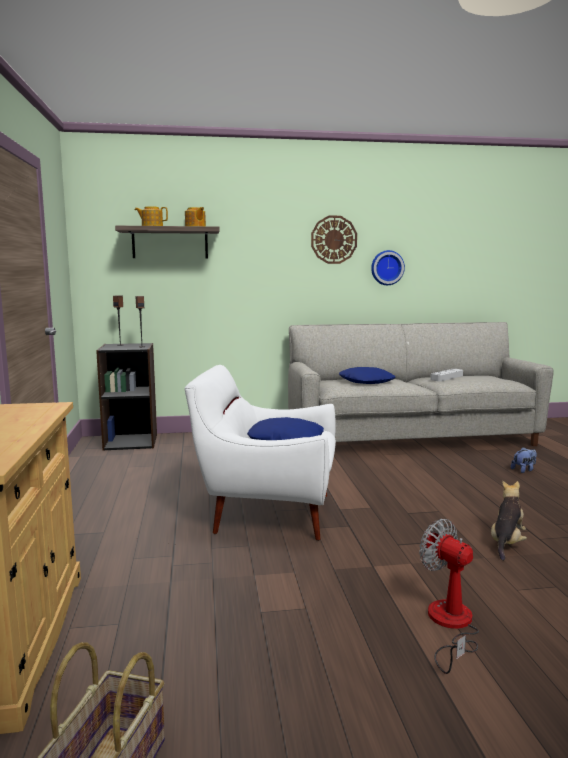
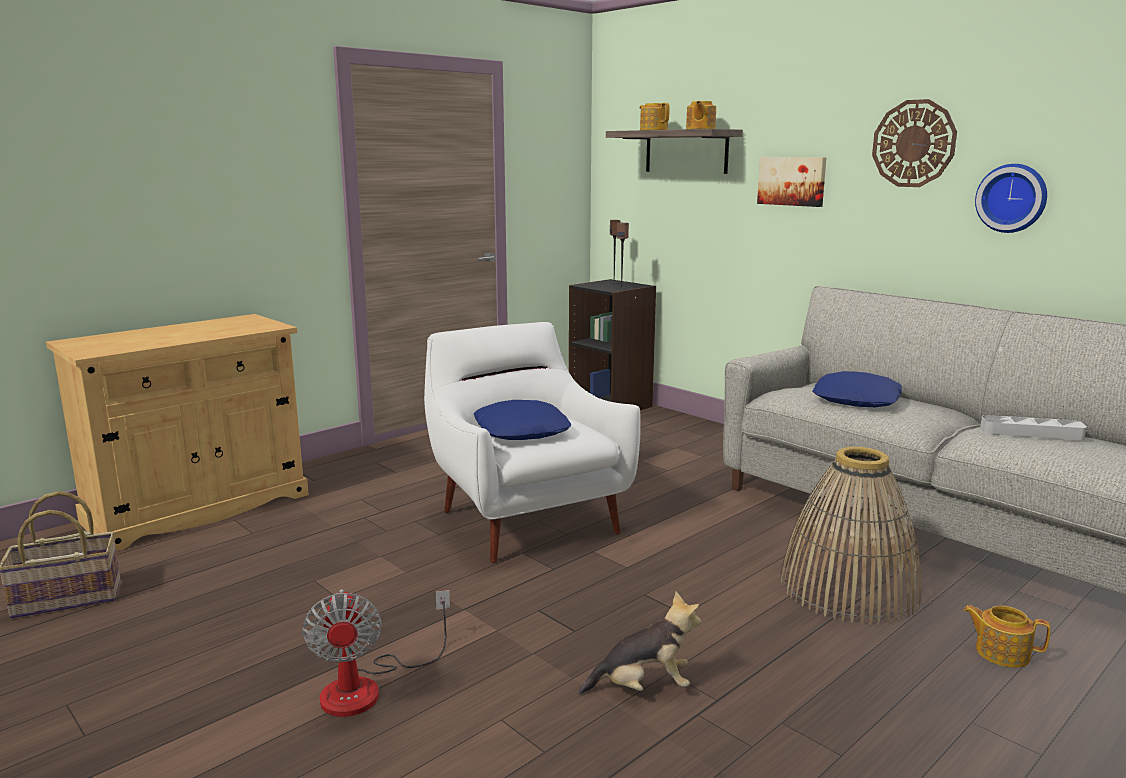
camera: 55 degrees right, 5 degrees up
(258, 262) = (792, 181): none -> picture
(447, 473) = (848, 588): none -> basket
(450, 625) = (368, 687): fan -> fan turned 150 degrees clockwise
(524, 470) = (1001, 652): plush toy -> teapot

